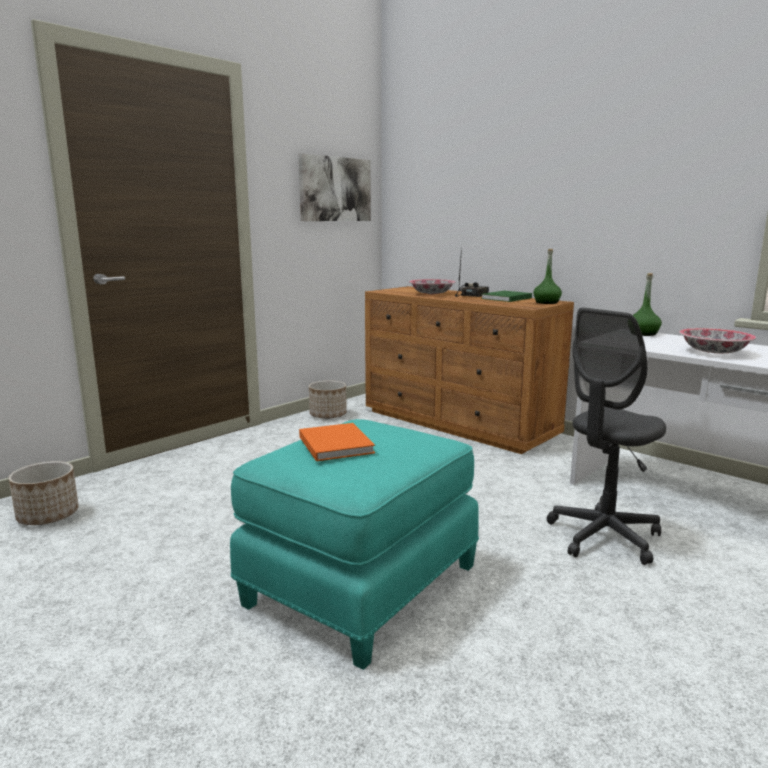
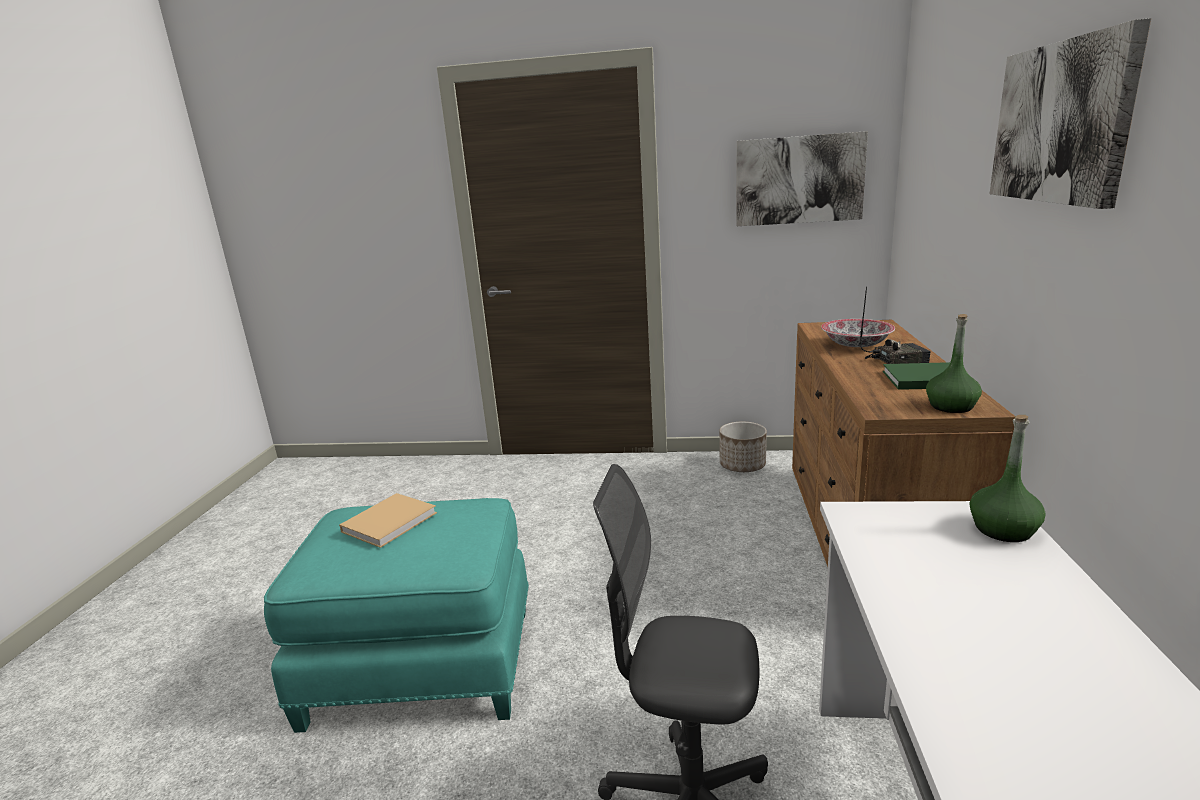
camera: 55 degrees right, 5 degrees up
(47, 515) = (414, 481): planter -> none
(335, 444) = (391, 521): orange book -> beige book
(571, 151) = (1061, 122): none -> picture
(713, 352) = (967, 636): bowl -> none

